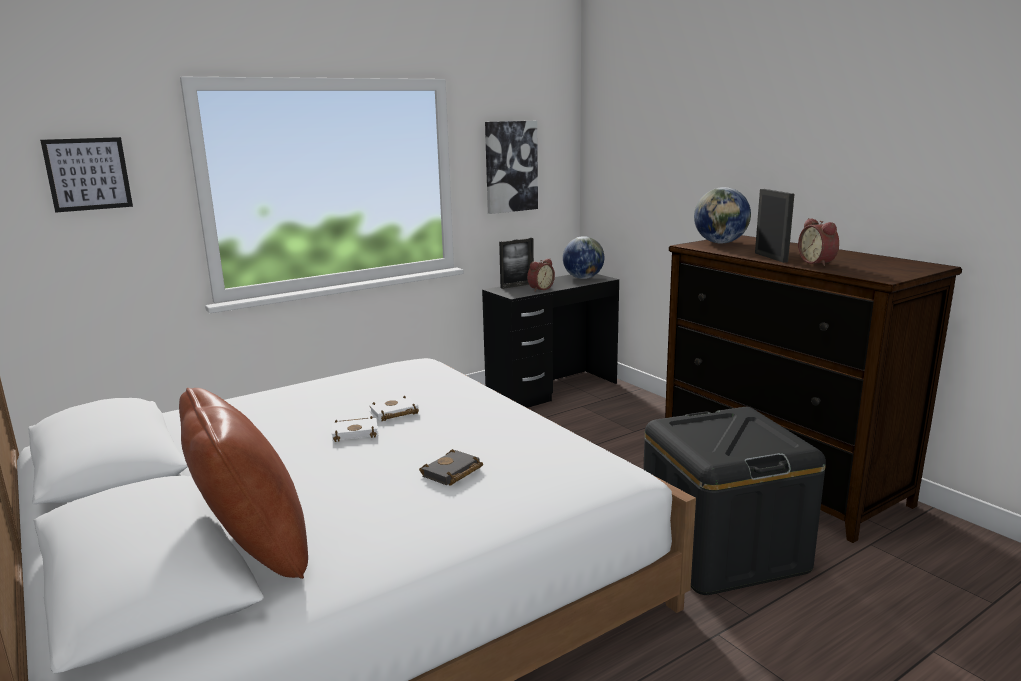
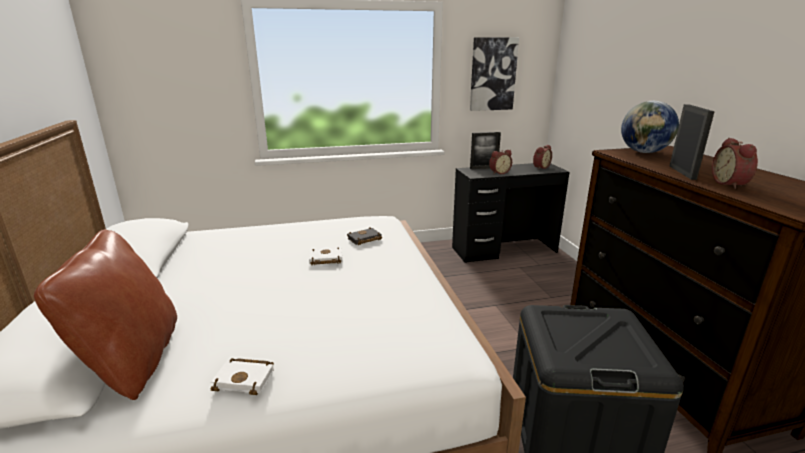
camera: 20 degrees right, 5 degrees up
(88, 174) = (179, 65): picture -> none
(356, 432) = (287, 271): white book -> white book (246, 379)
(452, 473) = (320, 324): black book -> black book (364, 239)
(583, 278) = (540, 167): globe -> alarm clock

